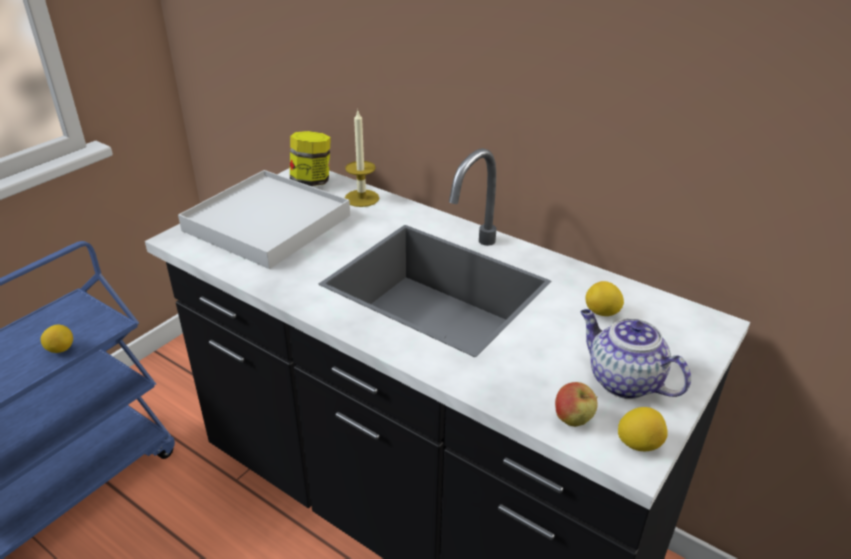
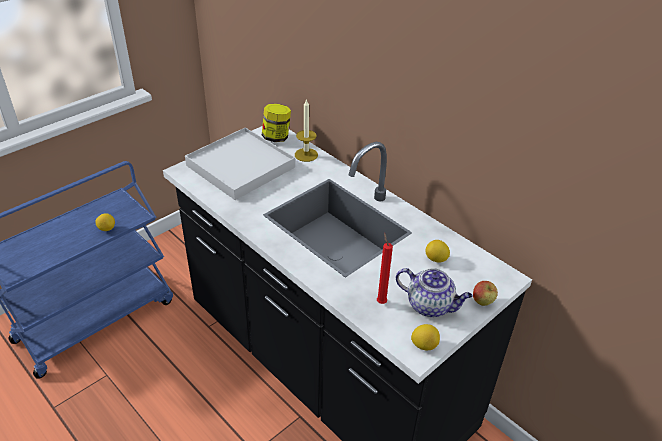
camera: 10 degrees right, 5 degrees up
(544, 386) = (380, 301): none -> red candle
(573, 420) = (390, 325): apple -> apple (482, 302)
(622, 380) = (430, 305): teapot -> teapot turned 150 degrees clockwise

